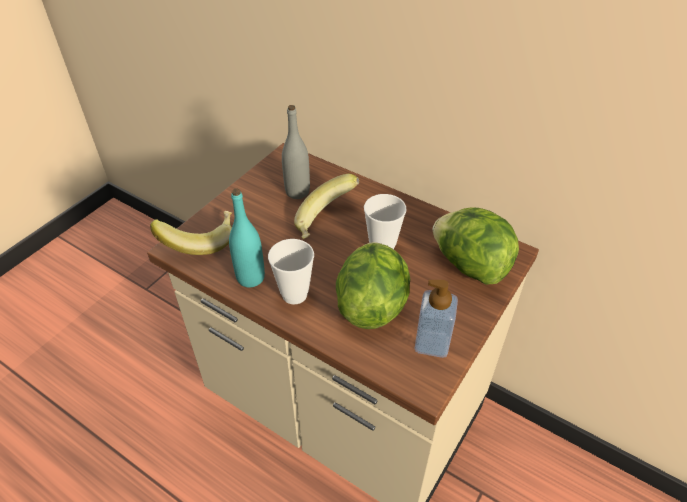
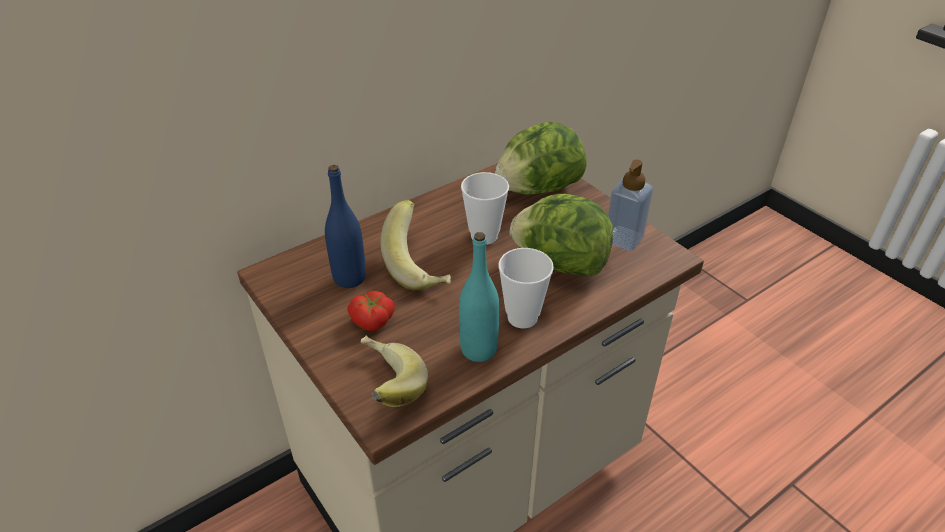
camera: 70 degrees left, 5 degrees down
(258, 216) = (372, 322): none -> tomato
(297, 192) = (349, 278): grey bottle -> blue bottle

